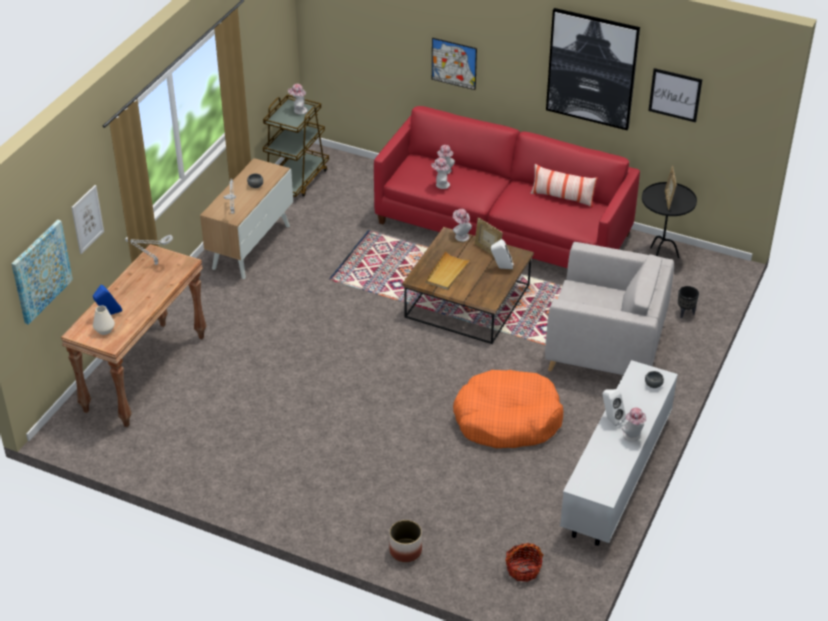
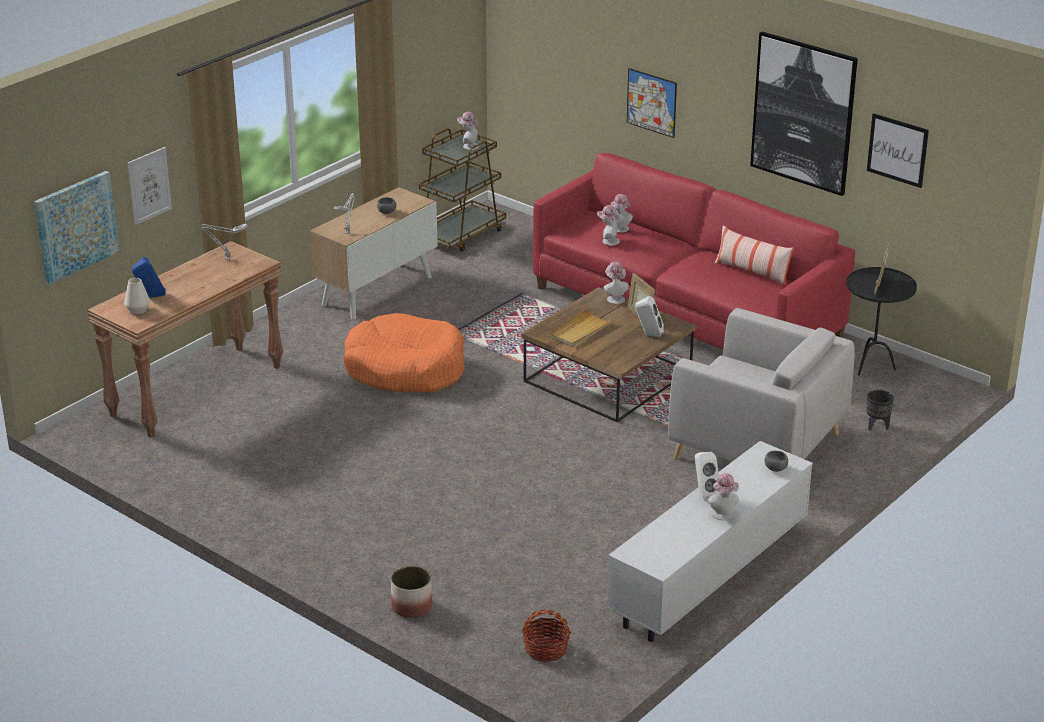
camera: 15 degrees right, 10 degrees down
(507, 420) = (599, 499): orange dog bed -> orange dog bed (405, 369)

